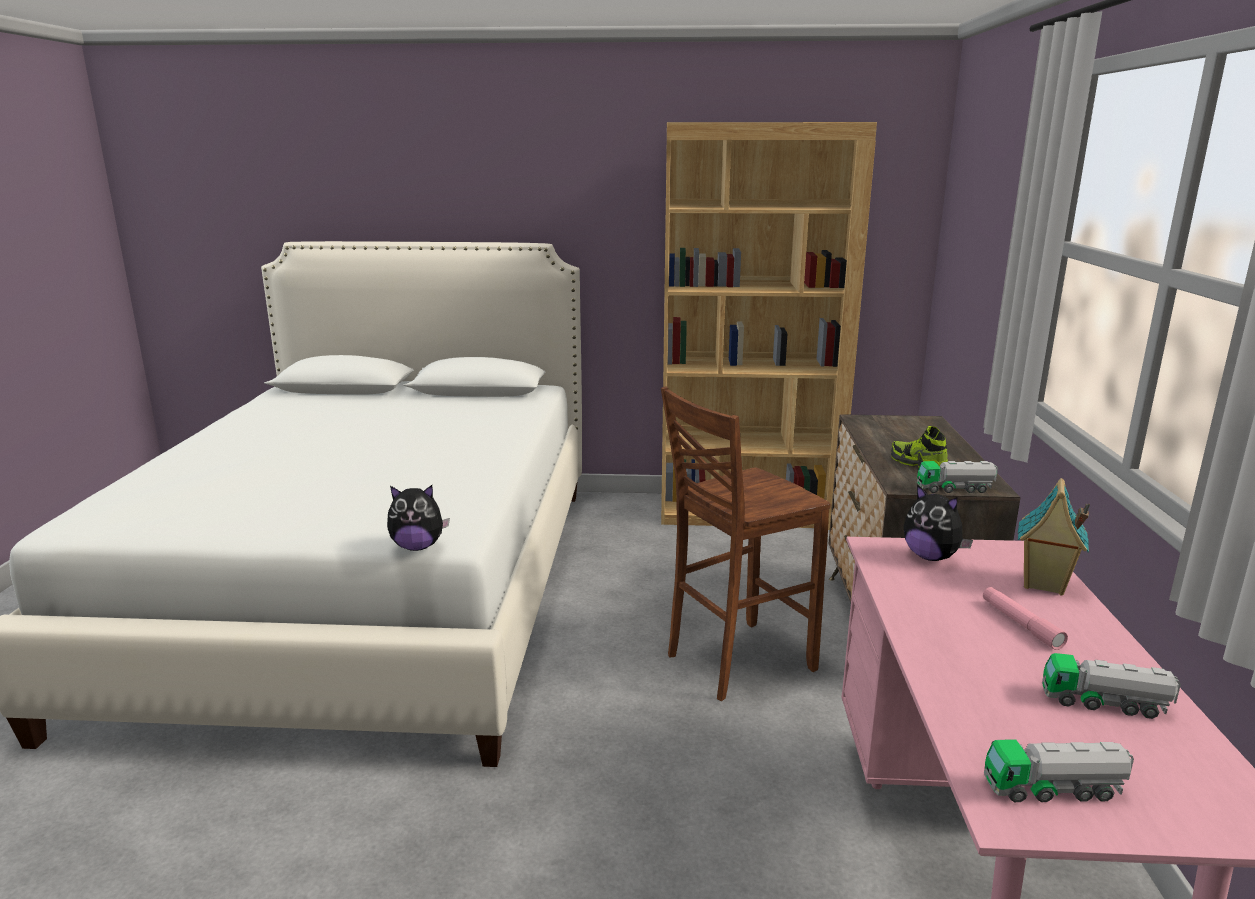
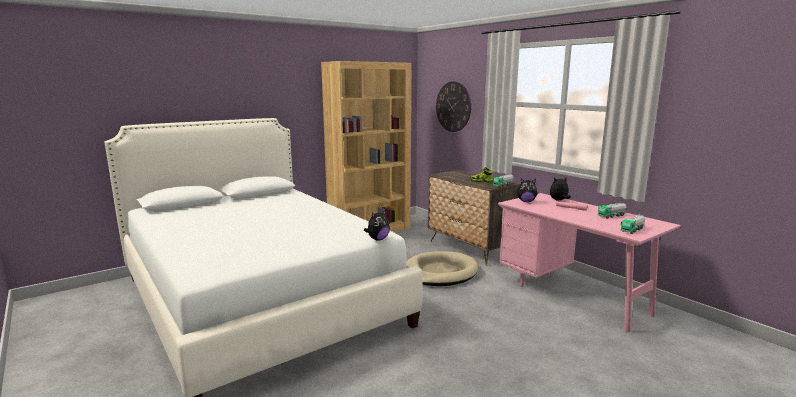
camera: 40 degrees left, 5 degrees down
(735, 661) = (439, 272): brown stool -> beige dog bed
(983, 243) = (453, 106): none -> wall clock
(1043, 584) = (559, 200): toy house -> plush toy

